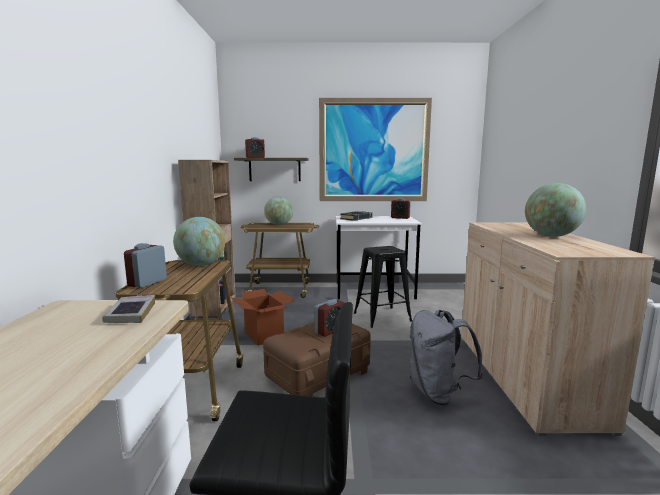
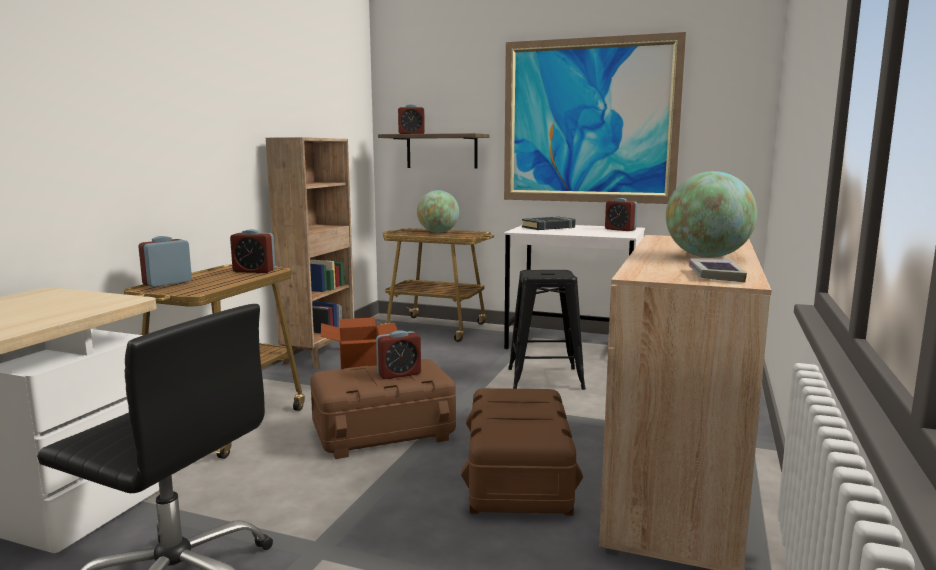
camera: 20 degrees right, 0 degrees up
(131, 314) = (86, 303): book -> book (715, 275)
(201, 265) = (254, 271): globe -> alarm clock
(438, 393) = (519, 479): grey backpack -> brown storage box

